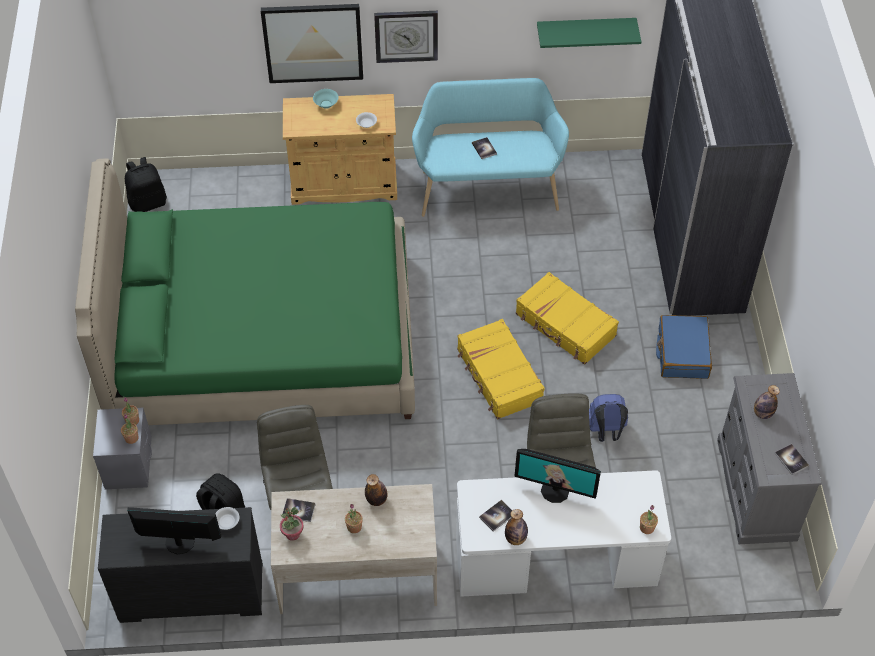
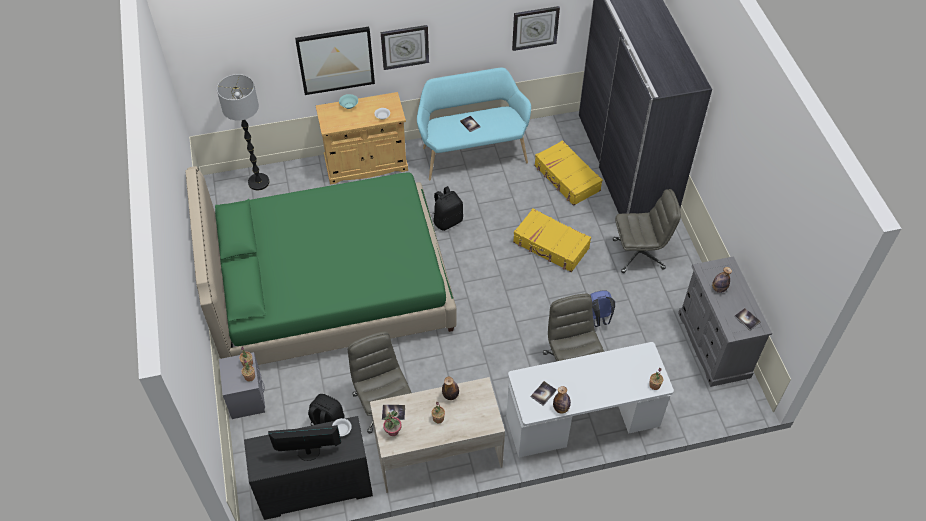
camera: 10 degrees left, 0 degrees up
(148, 202) = (221, 197): black backpack -> black backpack (447, 221)
(200, 189) = (258, 182): none -> floor lamp
(498, 376) = (511, 289): yellow suitcase -> yellow suitcase (566, 178)
(555, 491) = (581, 368): monitor -> none
(585, 30) = (535, 27): green shelf -> wall clock
(682, 353) = (639, 254): blue suitcase -> grey office chair

